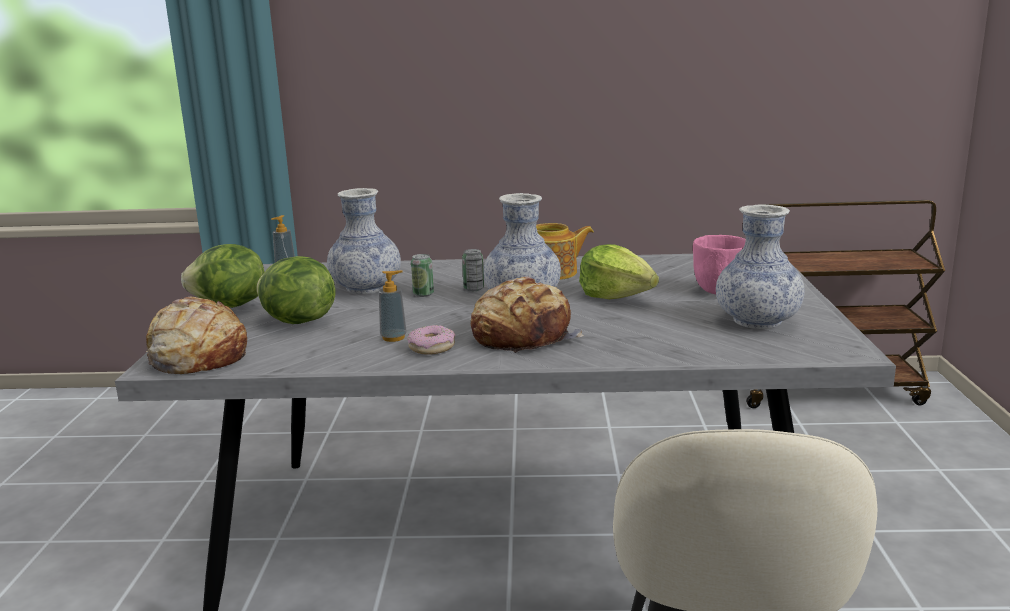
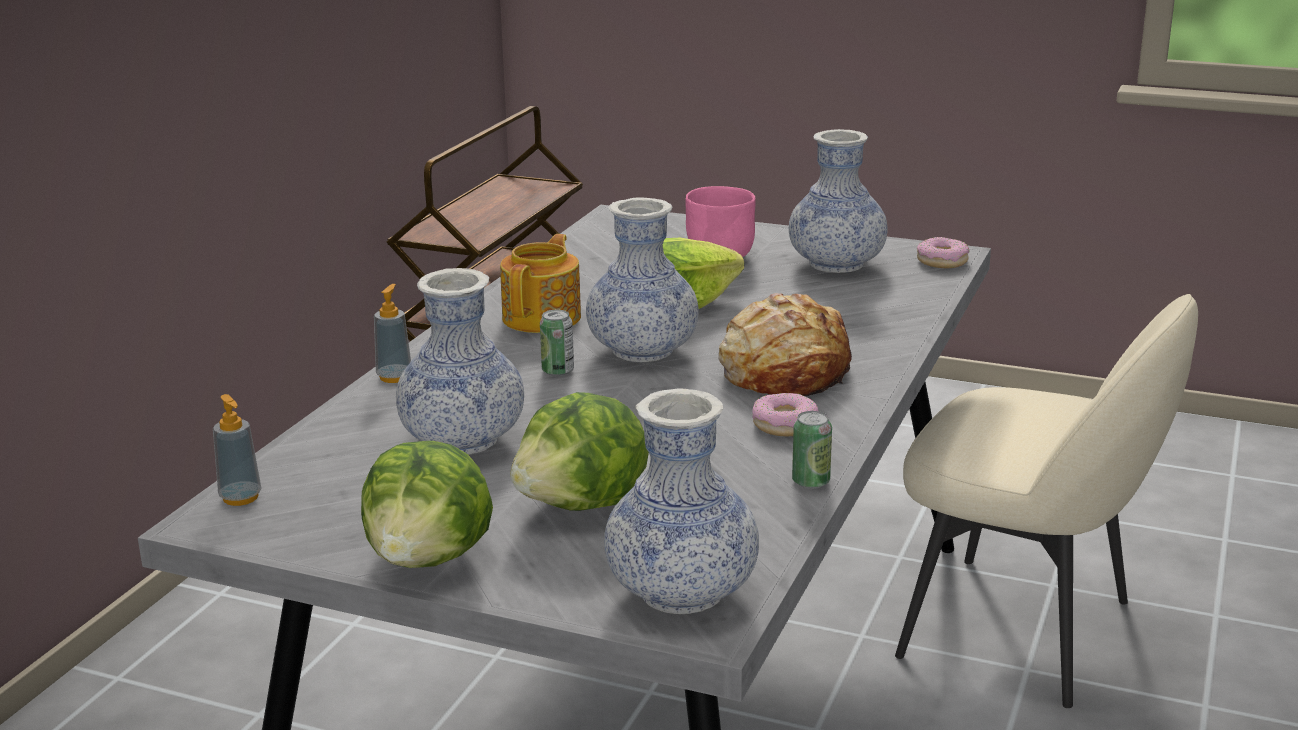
camera: 70 degrees left, 5 degrees up
(197, 356) = (681, 592): bread -> vase
(393, 338) = (726, 443): soap dispenser -> soap dispenser (394, 377)
(423, 294) = (545, 404): can -> can (811, 482)
(823, 352) = (942, 261): none -> donut

